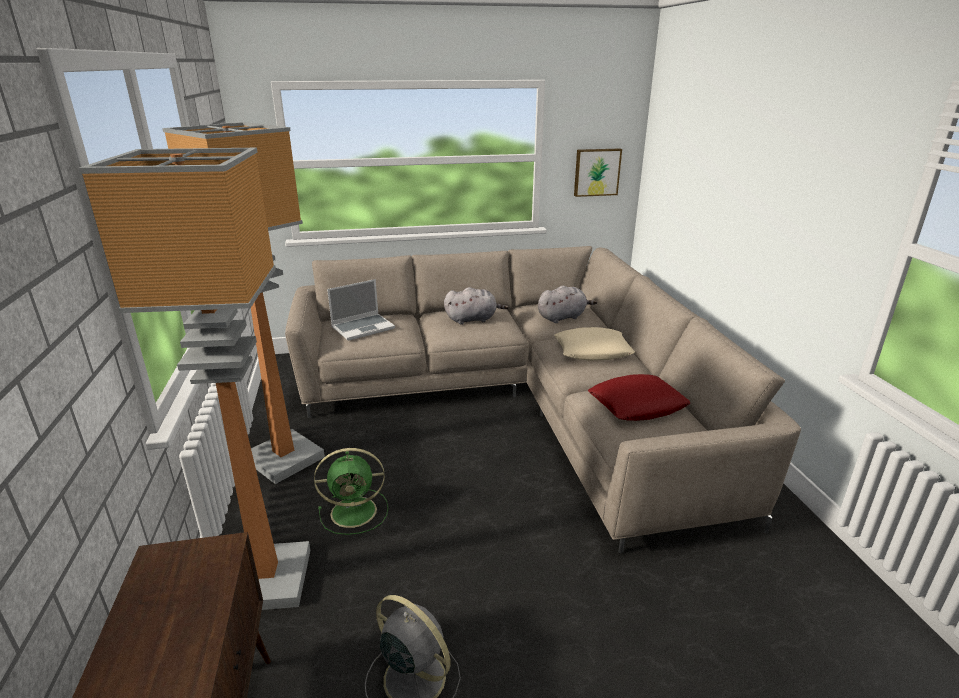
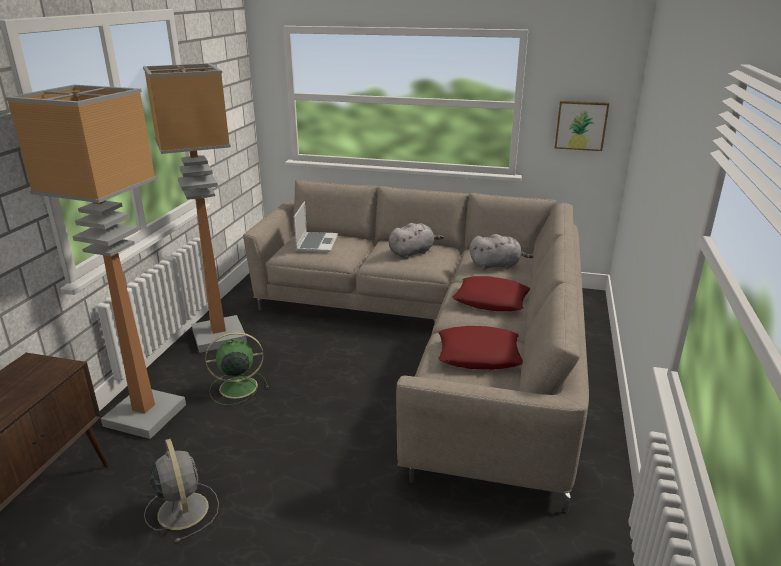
camera: 25 degrees right, 0 degrees up
(356, 511) = (236, 387): green fan -> green fan turned 150 degrees clockwise
(363, 328) = (316, 243): laptop -> laptop turned 75 degrees counterclockwise
(473, 319) = (412, 252): grey plush toy -> grey plush toy turned 45 degrees counterclockwise
(592, 351) = (491, 300): beige pillow -> red pillow

